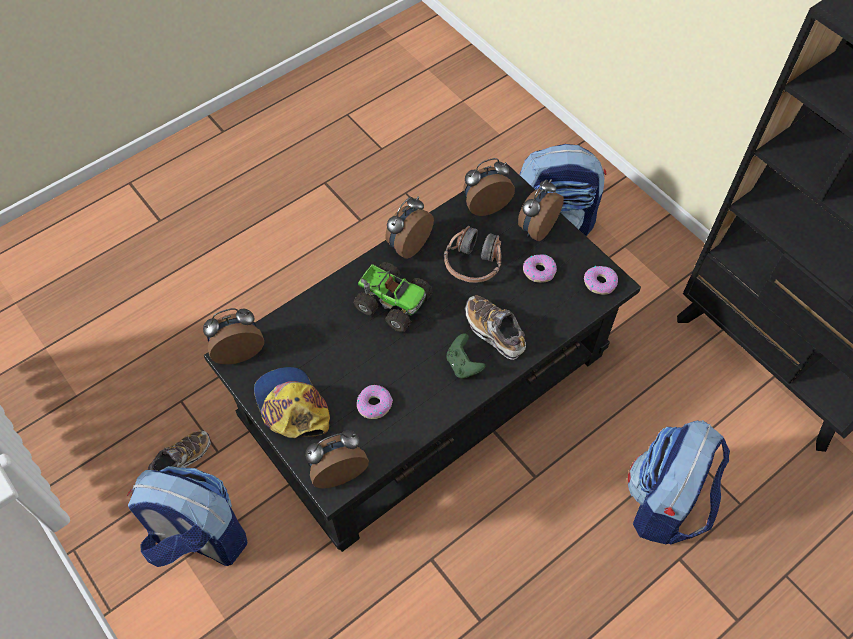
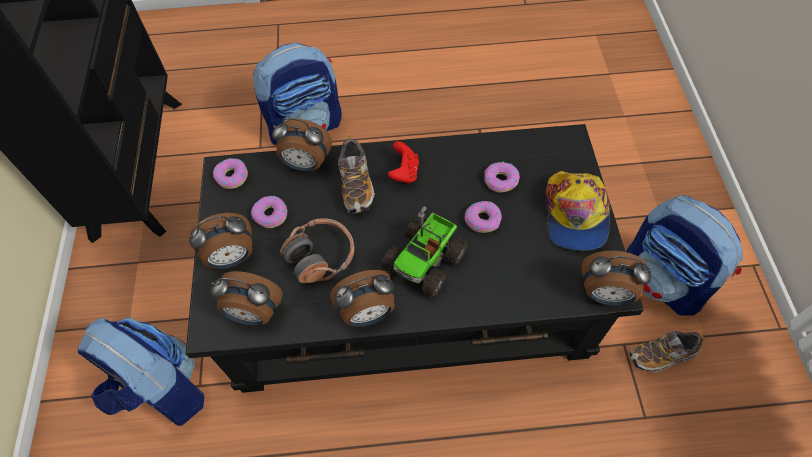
camera: 145 degrees left, 0 degrees up
(338, 470) = (560, 148): alarm clock -> alarm clock (306, 164)
(368, 359) = (482, 219): none -> donut
(392, 302) = (426, 260): toy truck -> toy truck turned 120 degrees counterclockwise
(463, 365) = (404, 172): green game controller -> red game controller

